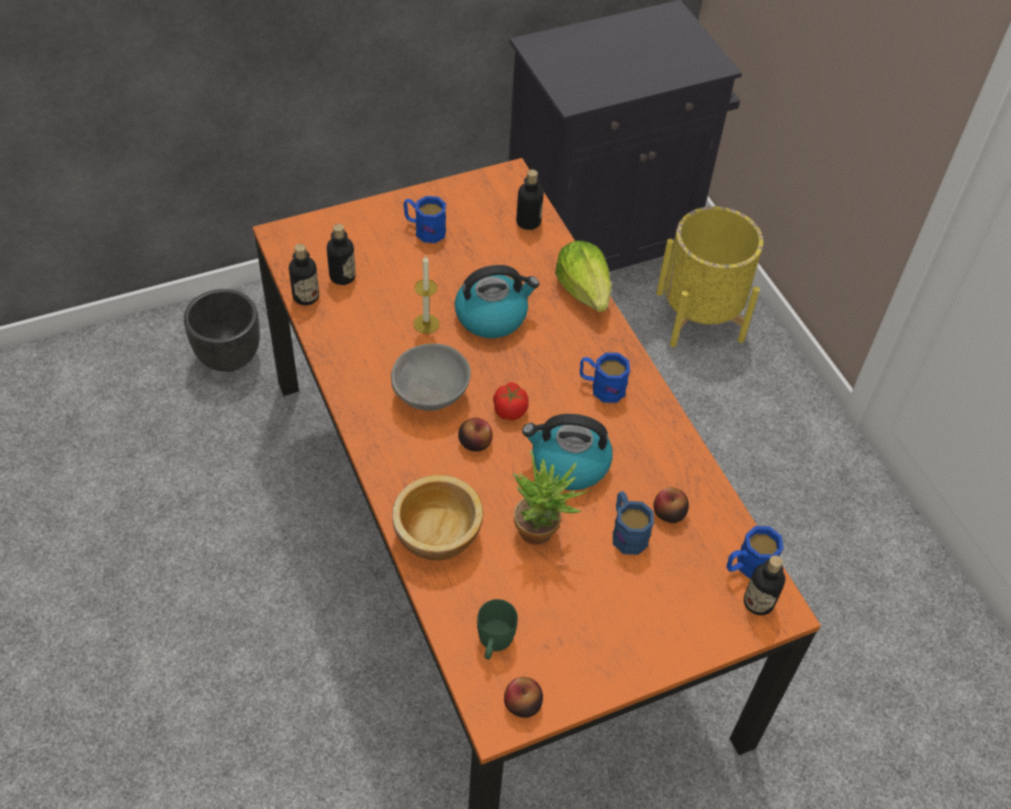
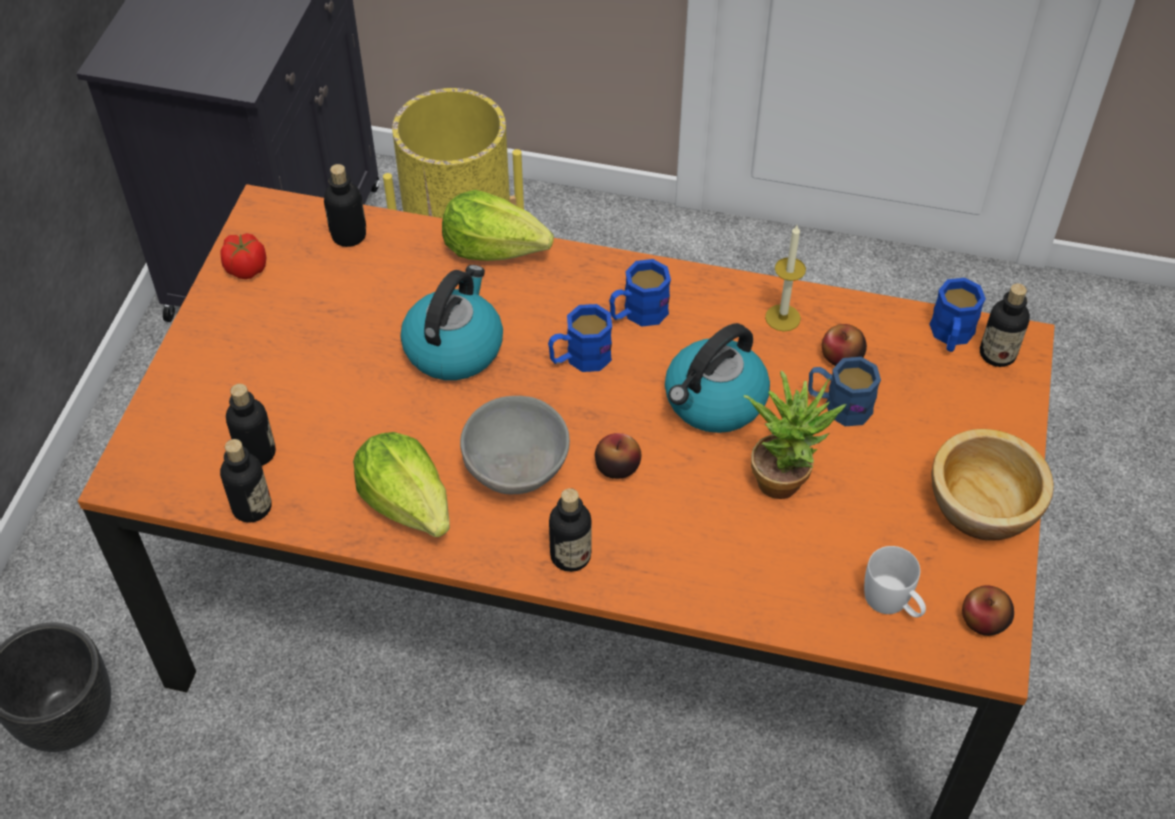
camera: 50 degrees left, 0 degrees up
(365, 360) = (408, 502): none -> lettuce
(391, 456) = (570, 556): none -> bottle
(424, 229) = (263, 333): blue mug -> blue mug (580, 358)
(426, 324) = (408, 413): candle -> candle (782, 318)
(437, 535) = (715, 574): bowl -> bowl (984, 507)
(493, 643) = (893, 603): green mug -> white mug
(510, 410) = (600, 409): tomato -> tomato (246, 268)

